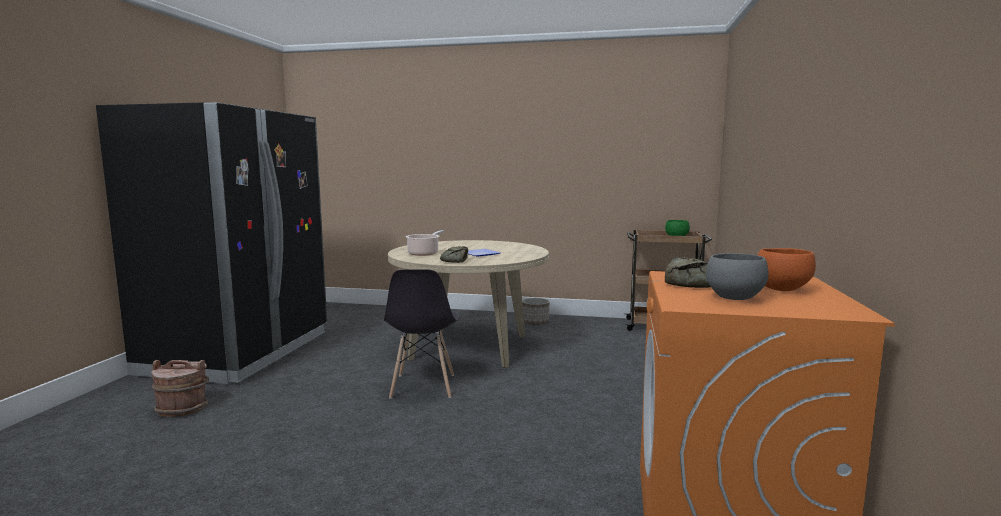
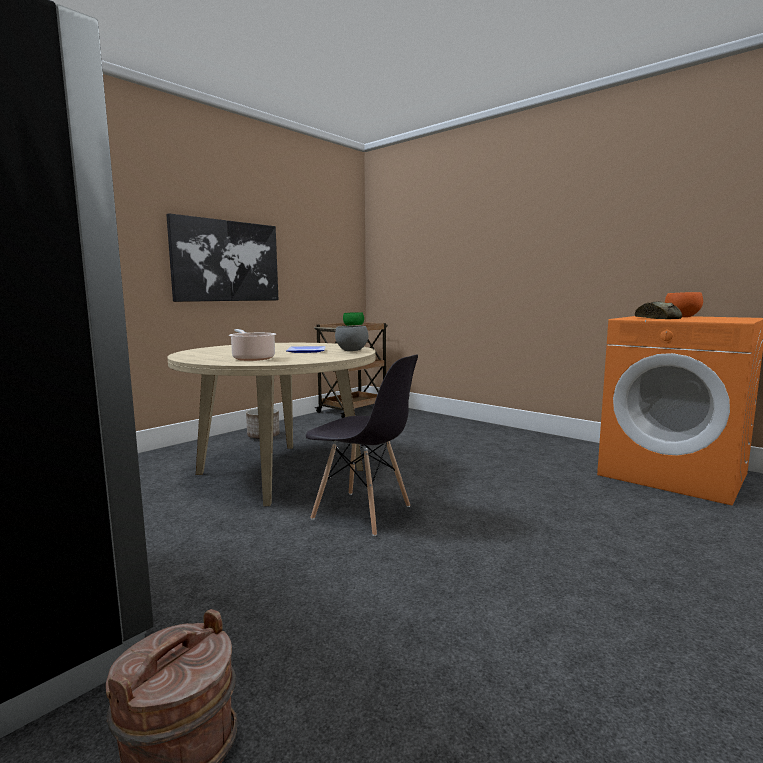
camera: 60 degrees left, 0 degrees up
(455, 261) = (327, 356): bread -> none
(536, 169) = (226, 261): none -> picture
(733, 297) = (709, 319): grey bowl -> grey bowl (351, 350)

